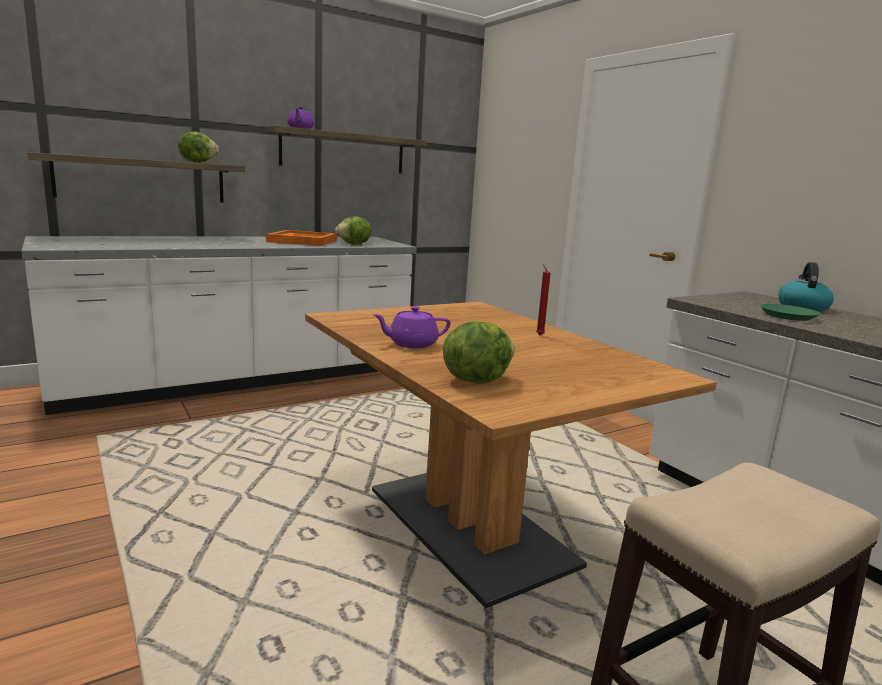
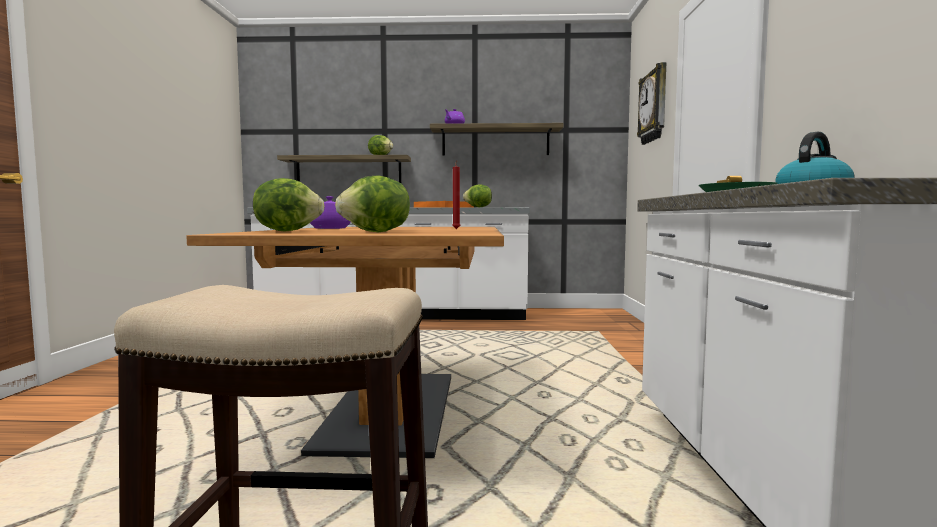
camera: 35 degrees right, 10 degrees down
(533, 143) = (654, 106): none -> wall clock
(584, 378) = (376, 232): none -> lettuce

